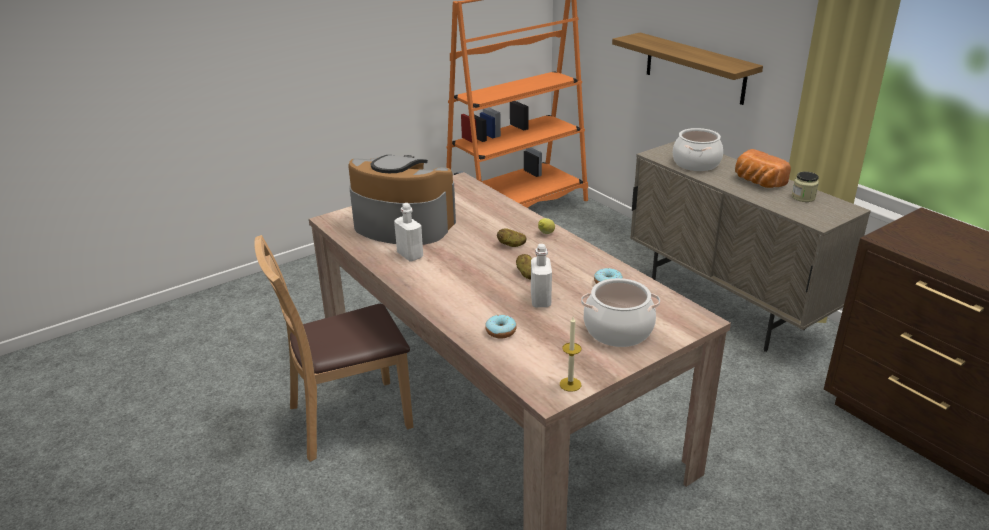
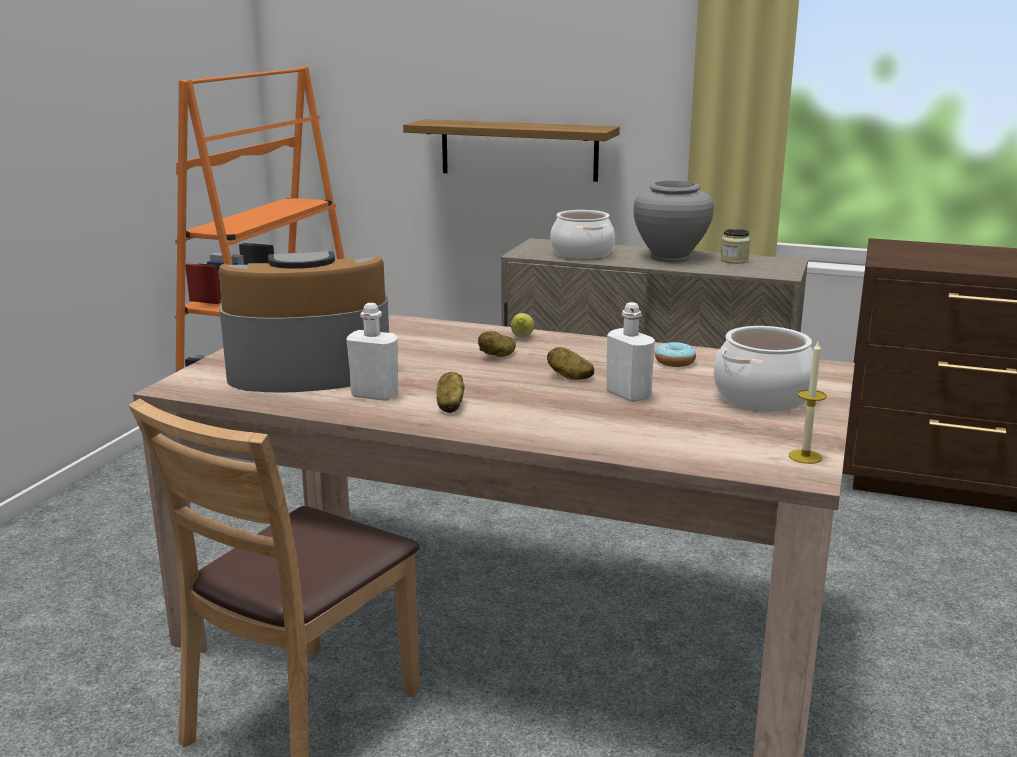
camera: 35 degrees left, 10 degrees down
(435, 276) = (450, 406): none -> potato
(501, 331) = (635, 434): donut -> none
(757, 182) = (670, 257): bread -> grey vase

